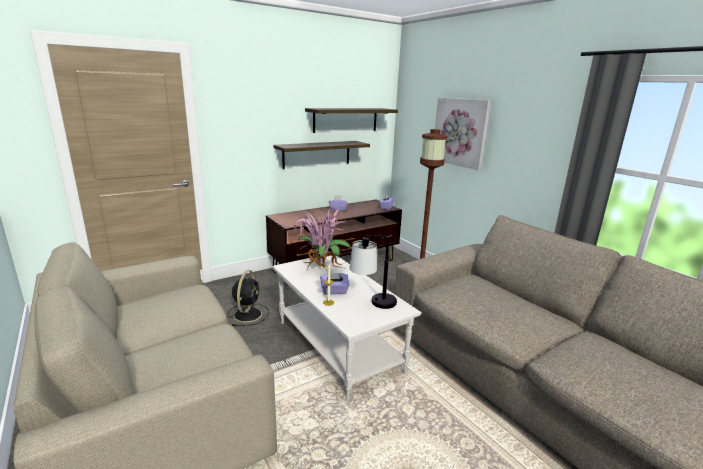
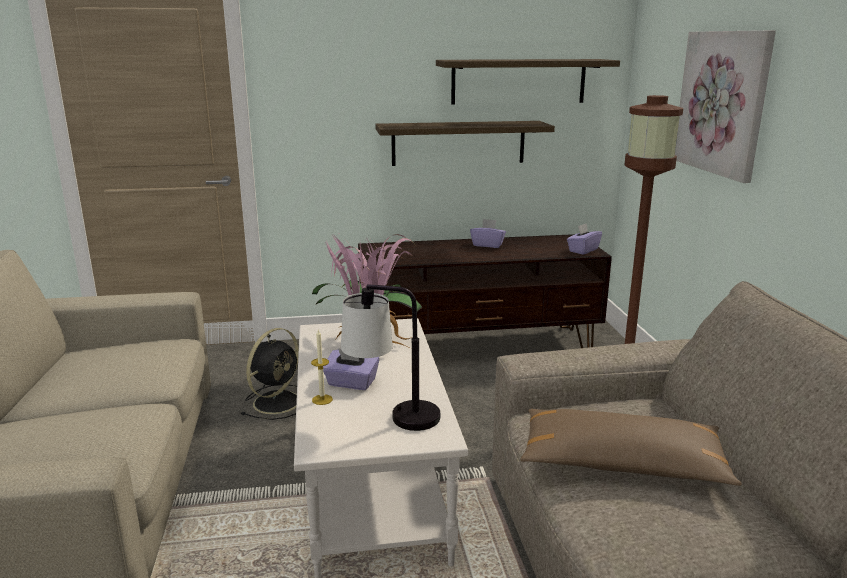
camera: 25 degrees right, 0 degrees up
(486, 304) = (621, 463): none -> brown pillow

